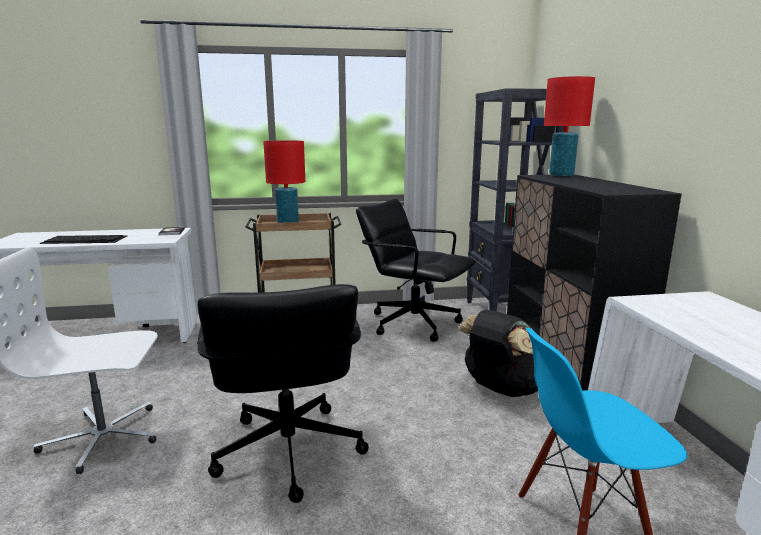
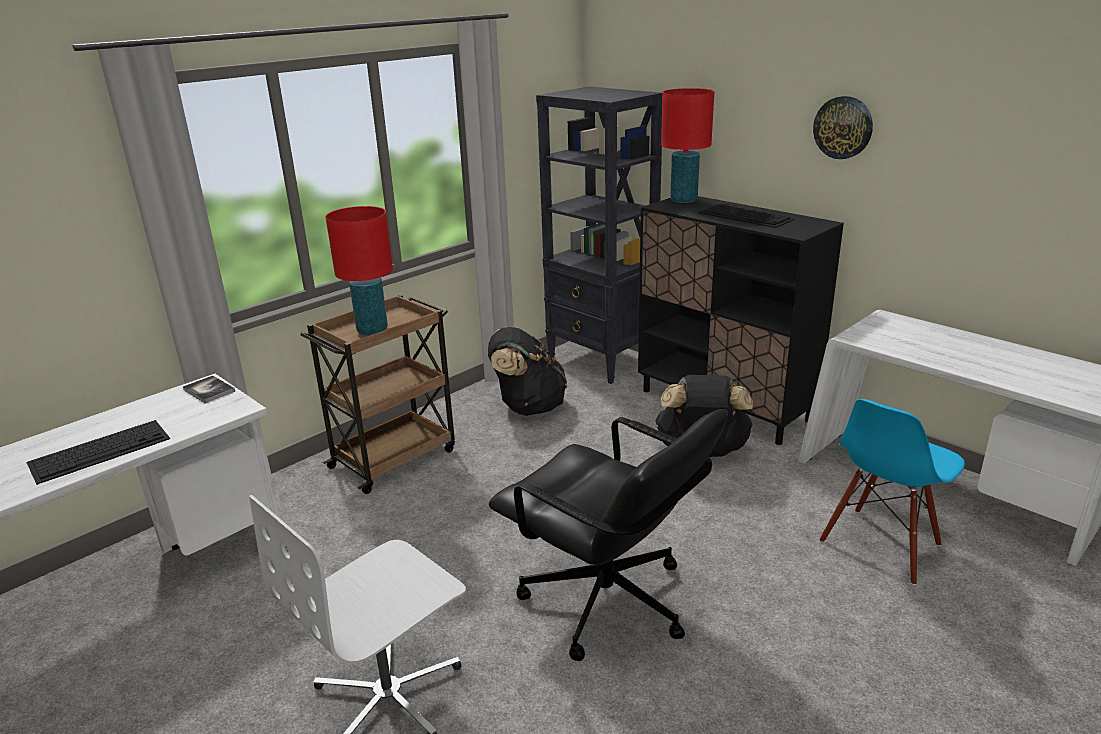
camera: 35 degrees left, 10 degrees up
(413, 323) = (528, 407): black office chair -> black backpack
(591, 183) = (746, 216): none -> keyboard
(693, 95) = (843, 127): none -> wall clock

